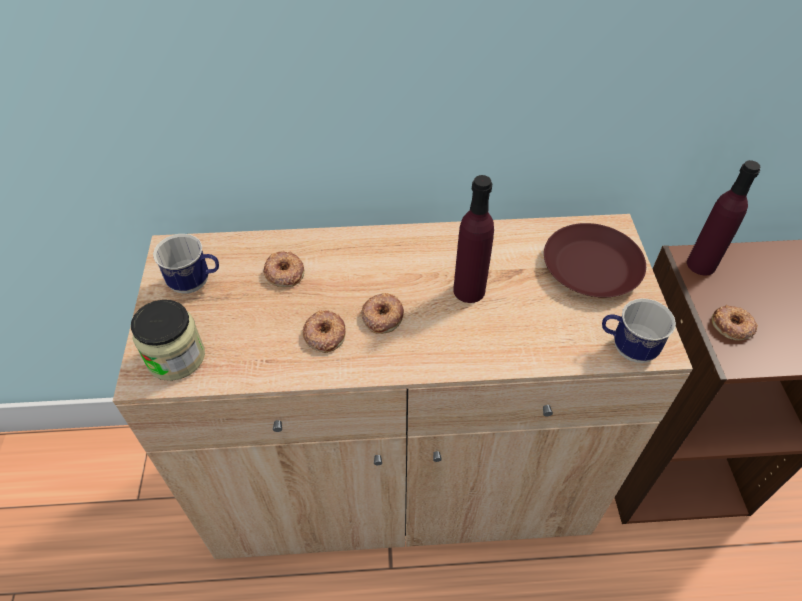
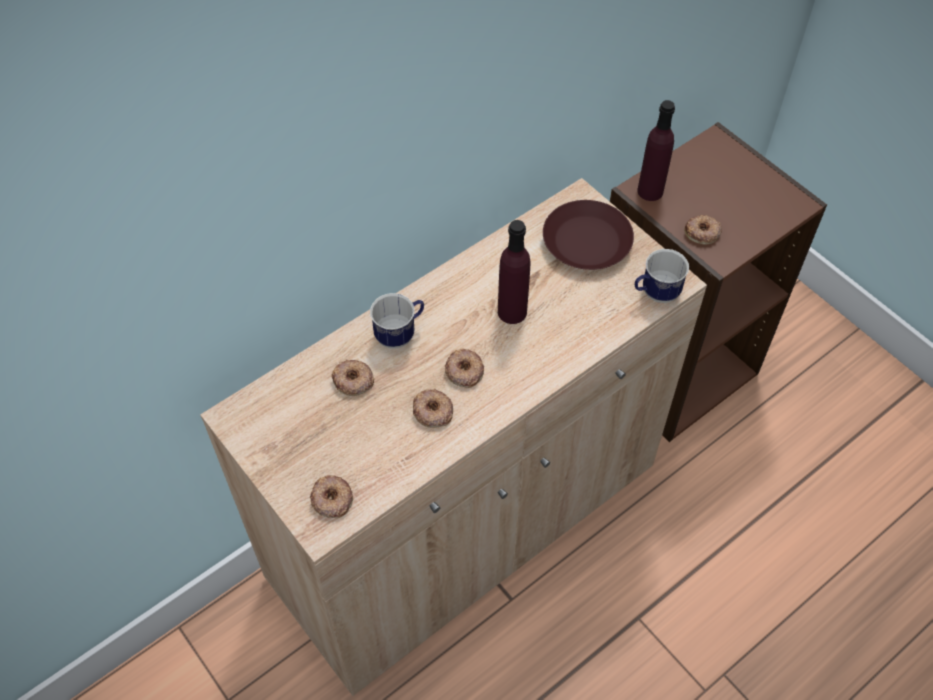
camera: 35 degrees left, 5 degrees up
(176, 357) = (331, 499): jar -> donut
(196, 283) = (286, 432): mug -> mug (400, 334)

